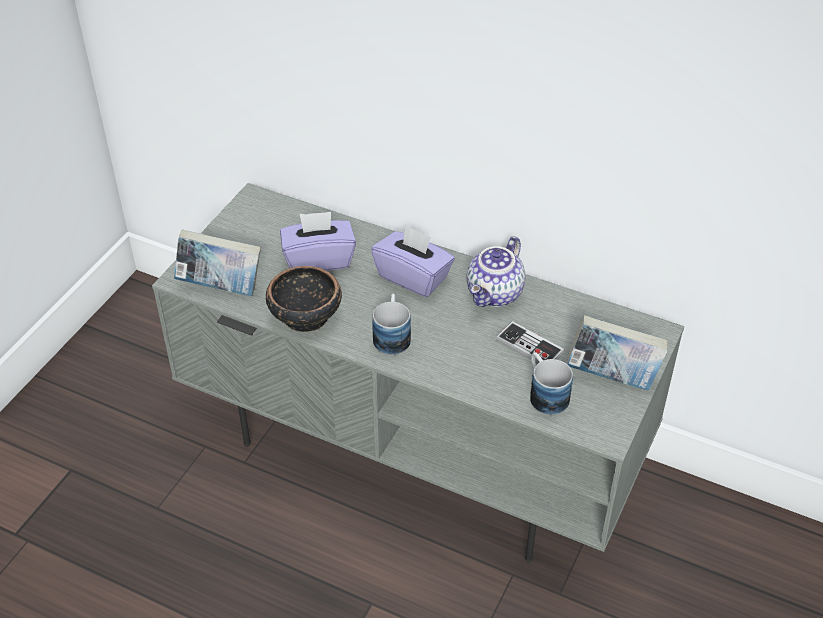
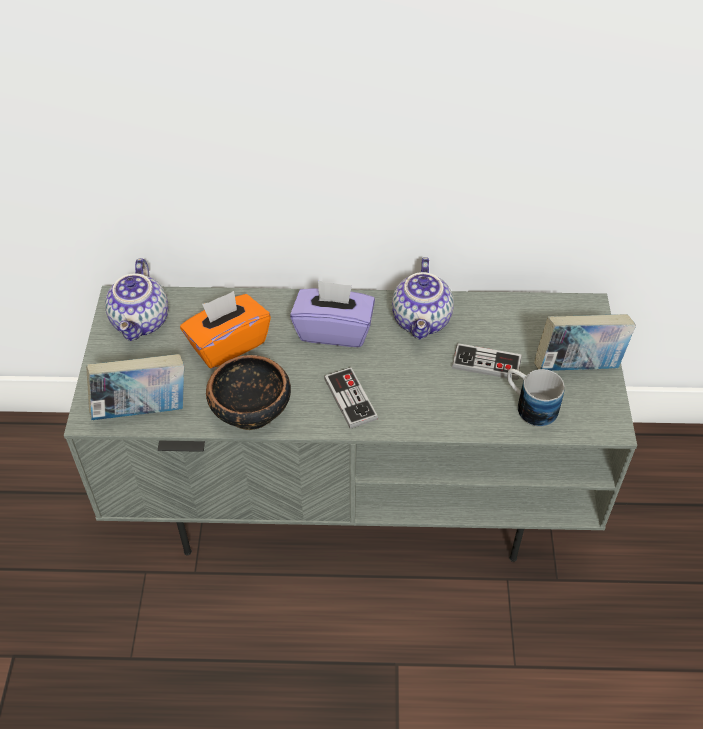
camera: 25 degrees left, 5 degrees up
(261, 220) = (142, 322): none -> teapot
(319, 259) = (228, 344): purple tissue box -> orange tissue box
(392, 335) = (350, 399): mug -> game controller

